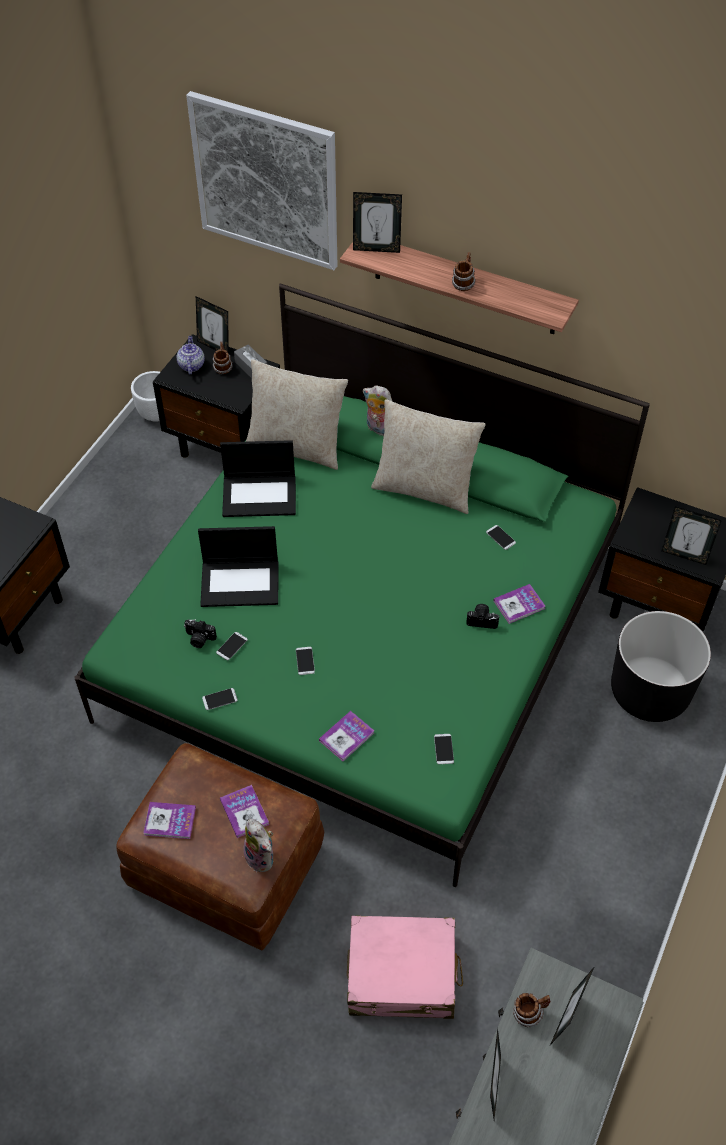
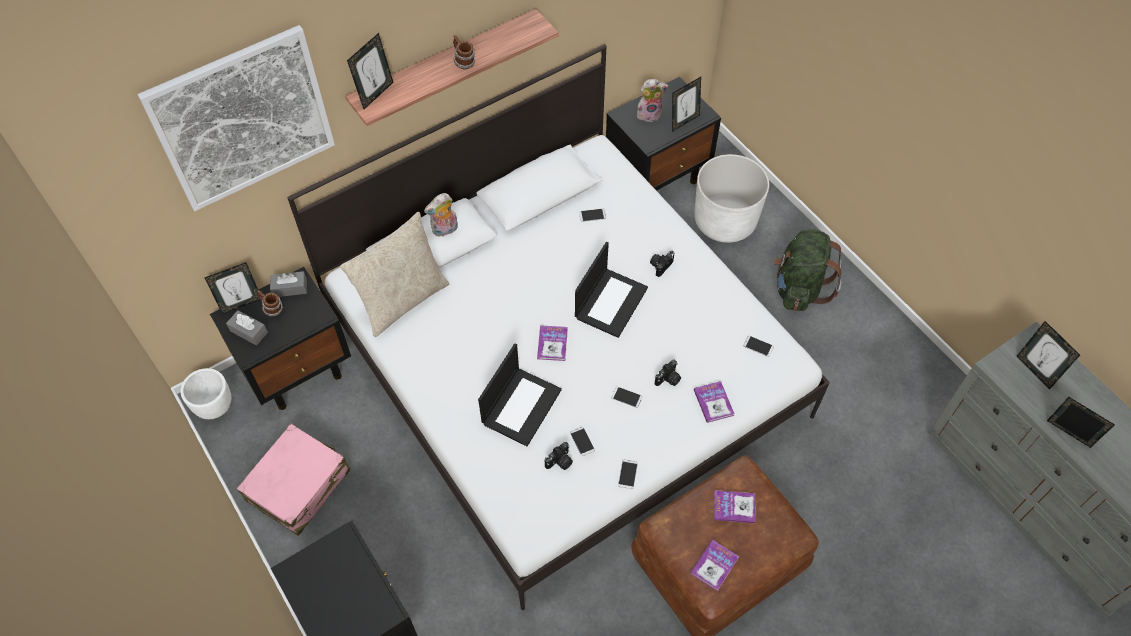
camera: 60 degrees left, 5 degrees up
(191, 365) = (249, 331): teapot -> grey tissue box
(260, 495) = (436, 350): laptop -> laptop (611, 302)
(262, 857) = (780, 513): plush toy -> plush toy (649, 114)
(348, 686) = (668, 379): none -> camera
(363, 634) = (565, 366): green bed -> white bed
(402, 974) = (864, 485): pink suitcase -> pink suitcase (299, 485)
(424, 488) = (511, 237): beige pillow -> none
(519, 604) = (660, 236): book -> book (552, 344)
(529, 1013) = (1022, 388): mug -> none
(616, 802) = (799, 288): none -> green backpack
(649, 692) = (725, 221): black planter -> white planter

